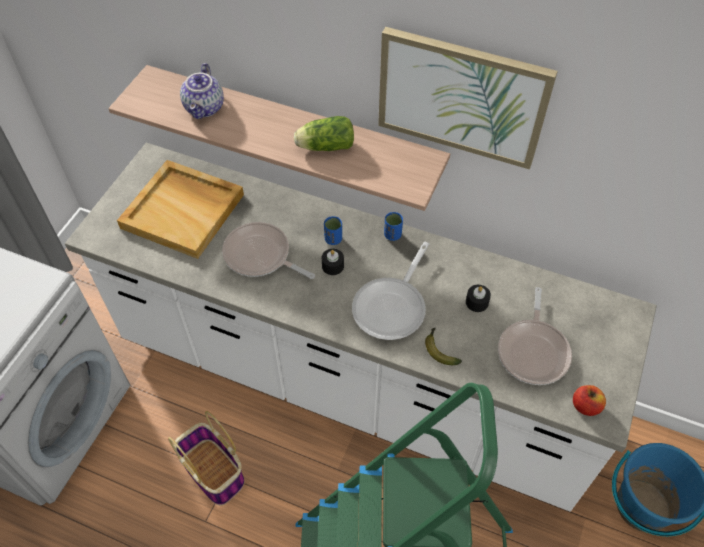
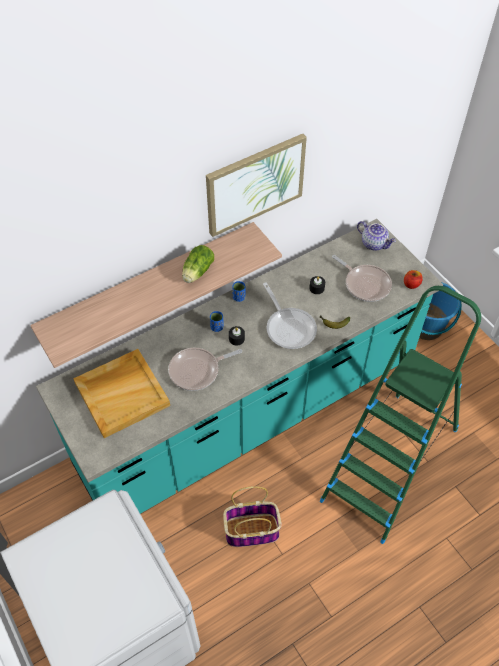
camera: 55 degrees left, 0 degrees up
(205, 108) = (107, 313): teapot -> teapot (374, 244)
(352, 381) = (249, 414): white counter -> turquoise counter

